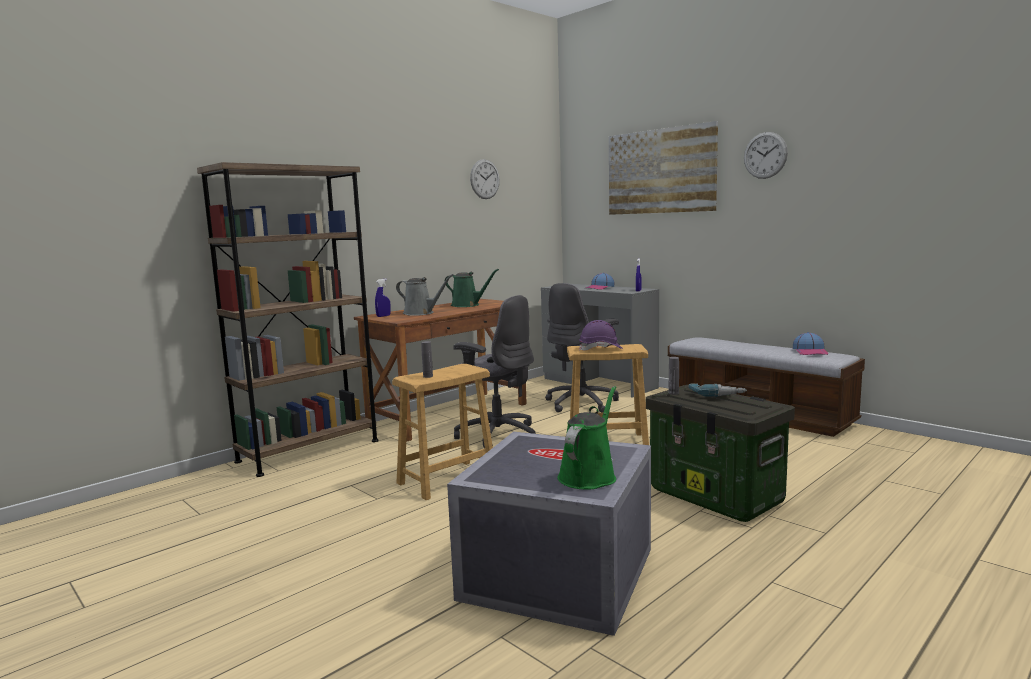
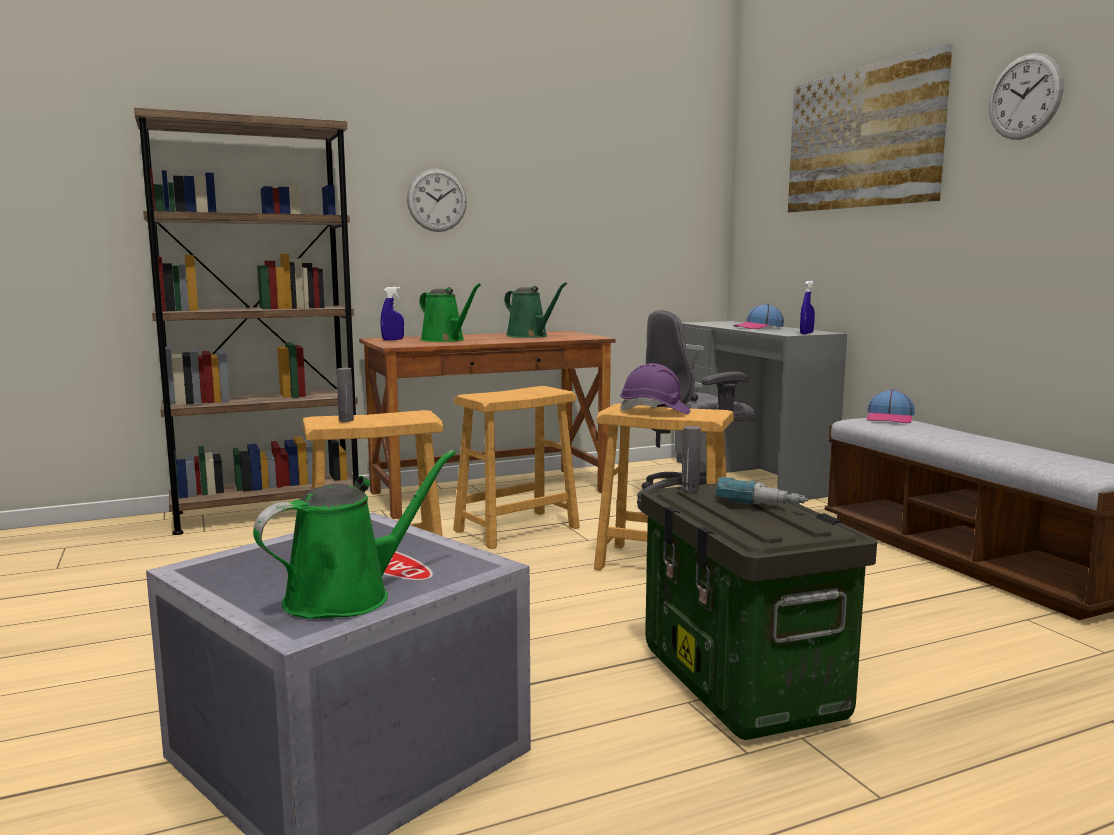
camera: 20 degrees right, 0 degrees up
(421, 313) = (445, 340): grey watering can -> green watering can
(485, 179) = (591, 154): wall clock -> wall clock (437, 200)
(497, 435) = (517, 529): grey office chair -> brown stool
(810, 352) = (1063, 457): cap -> cap (890, 418)

